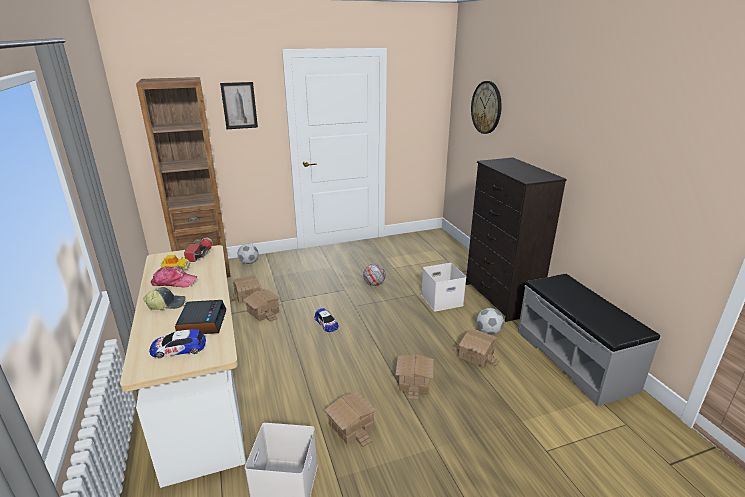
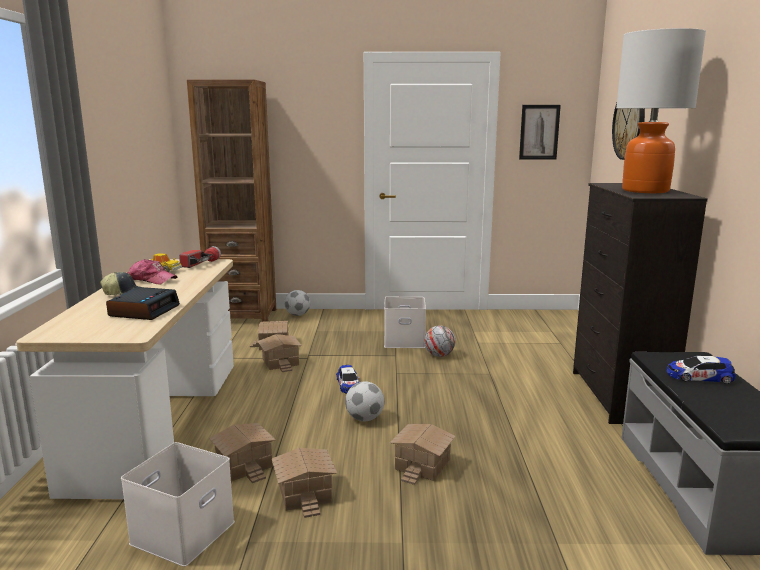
camera: 20 degrees right, 10 degrees down
(178, 348) = (99, 325): toy car -> toy car (699, 376)
(239, 105) = (307, 117): picture -> picture (539, 132)
(442, 300) = (525, 385): white storage box -> white storage box (405, 340)
(476, 355) = (536, 452): toy house -> toy house (245, 463)
(488, 332) = (573, 430): football -> football (364, 419)
(523, 171) = (645, 191): none -> table lamp

